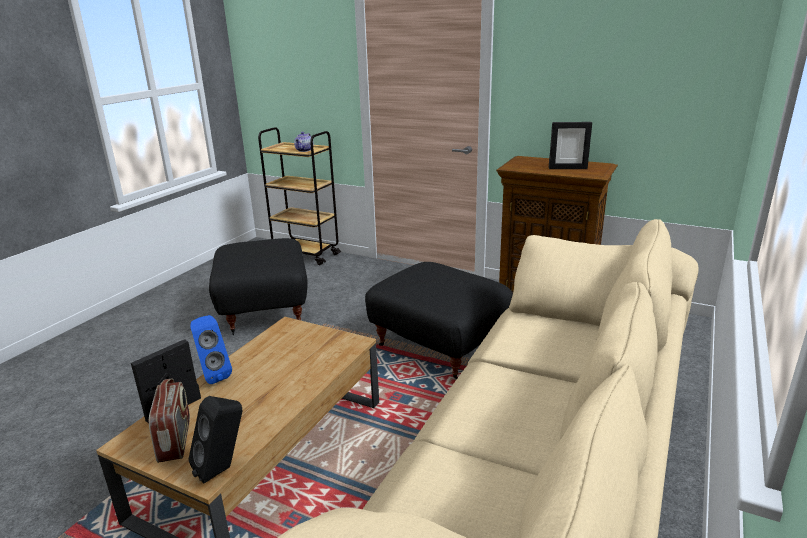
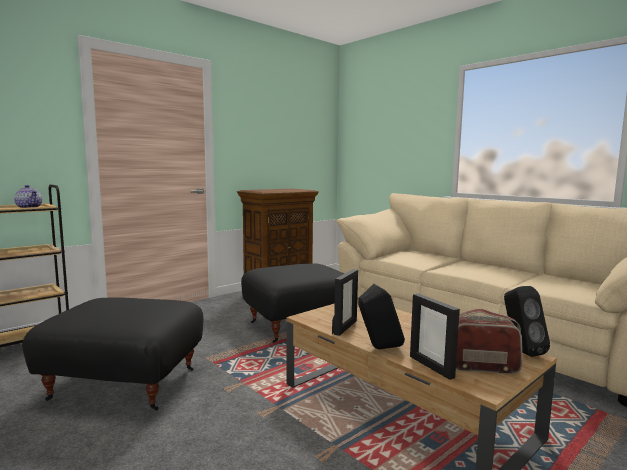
camera: 70 degrees left, 15 degrees down
(212, 375) = (378, 348): blue speaker -> black speaker
(567, 168) = (289, 189): picture frame -> picture frame (344, 327)

